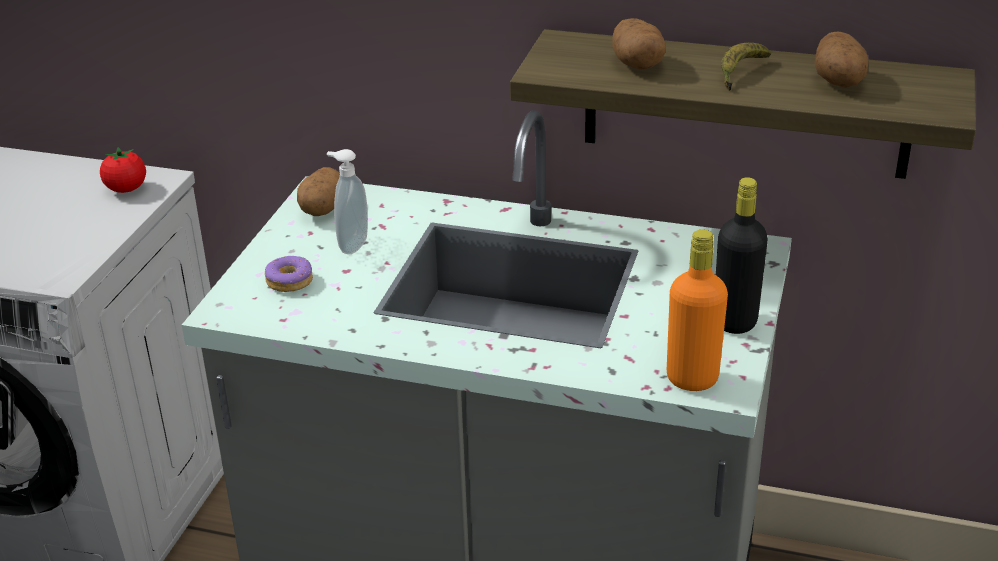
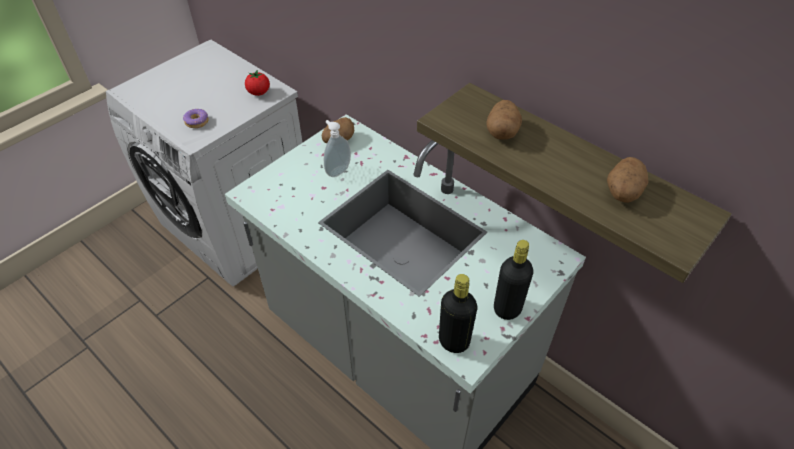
camera: 25 degrees right, 15 degrees up
(290, 281) = (291, 184): donut -> donut (197, 122)
(692, 379) = (454, 341): orange bottle -> black bottle
(740, 73) = (561, 162): banana -> none

